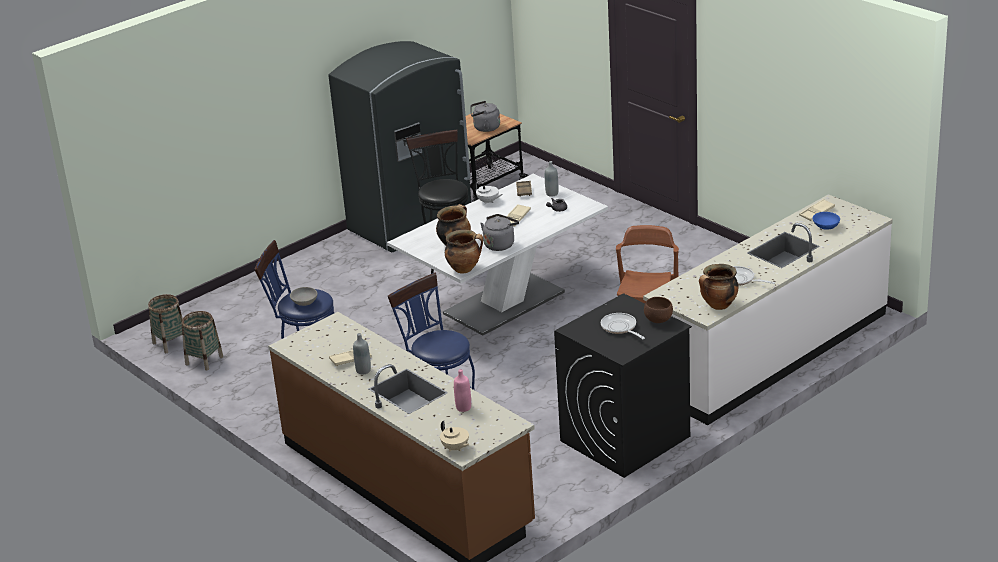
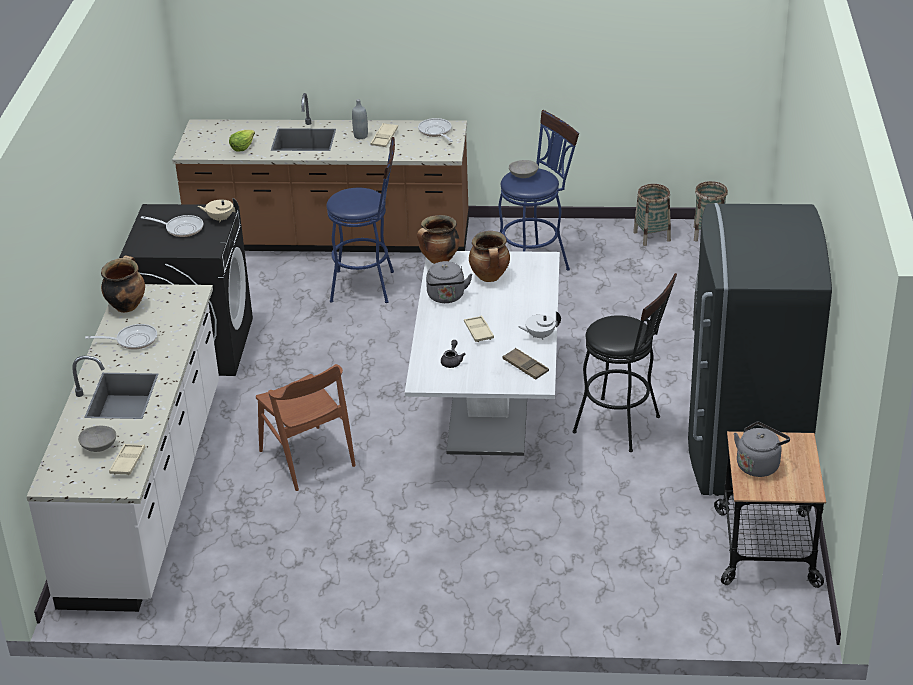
camera: 135 degrees right, 5 degrees up
(307, 345) = (436, 132): none -> frying pan
(455, 448) = (209, 125): beige teapot -> beige teapot (220, 219)
(463, 407) = (242, 147): pink bottle -> lettuce
(552, 194) = (489, 377): grey bottle -> none
(659, 320) = (154, 249): brown bowl -> none
(826, 227) = (98, 447): blue bowl -> grey bowl

